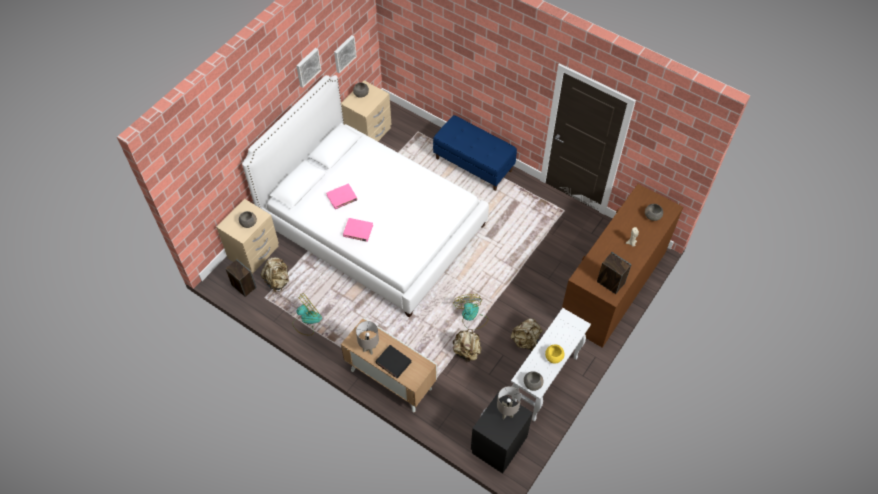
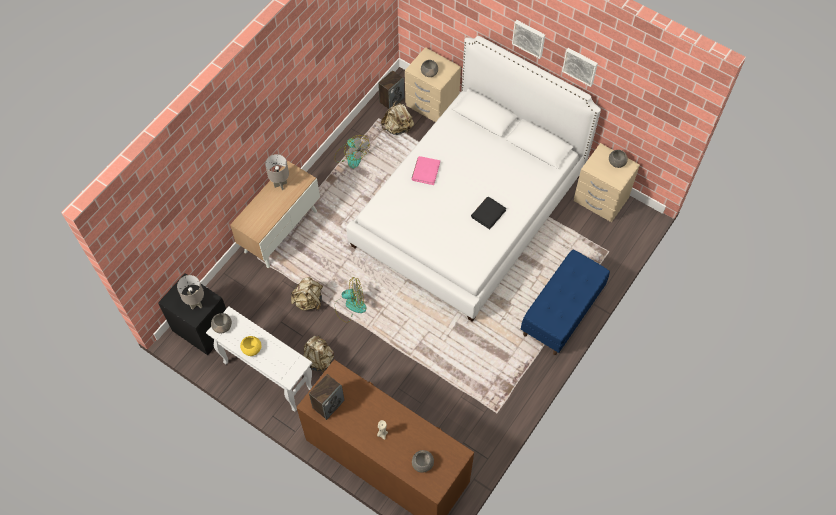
camera: 90 degrees right, 5 degrees up
(342, 197) = (470, 155): pink book -> none
(344, 53) = (630, 113): picture -> picture (529, 38)
(393, 362) = (263, 205): black book -> black book (488, 213)

